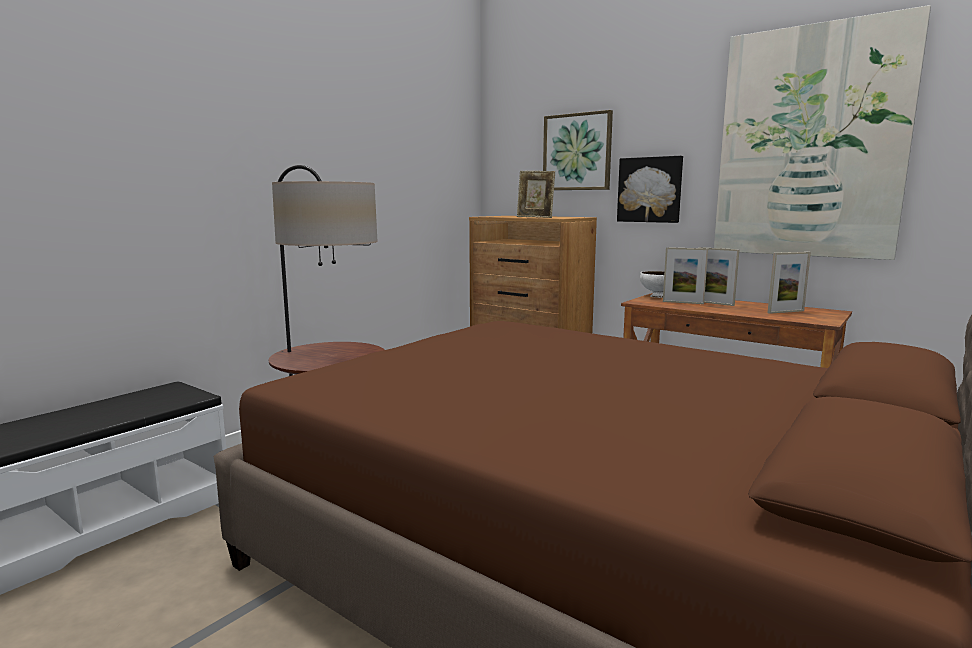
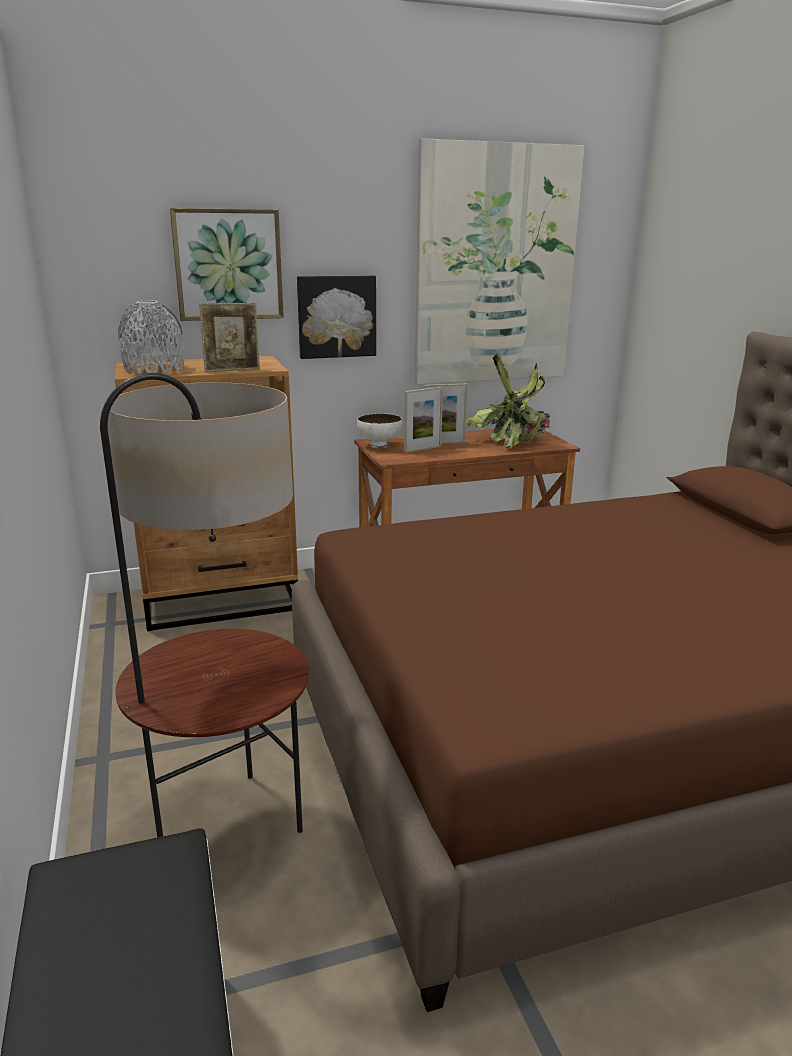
camera: 55 degrees left, 10 degrees up
(504, 216) = (154, 369): none -> grey vase
(785, 312) = (512, 440): picture frame -> potted plant

